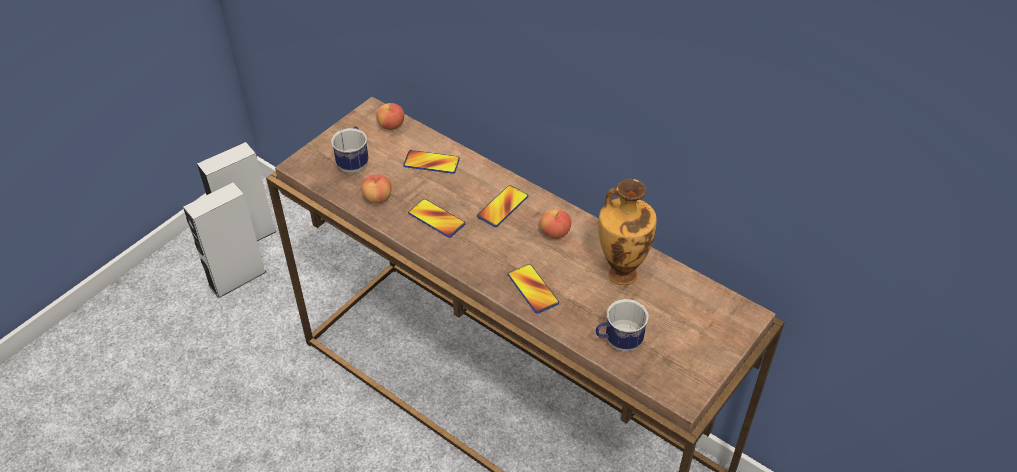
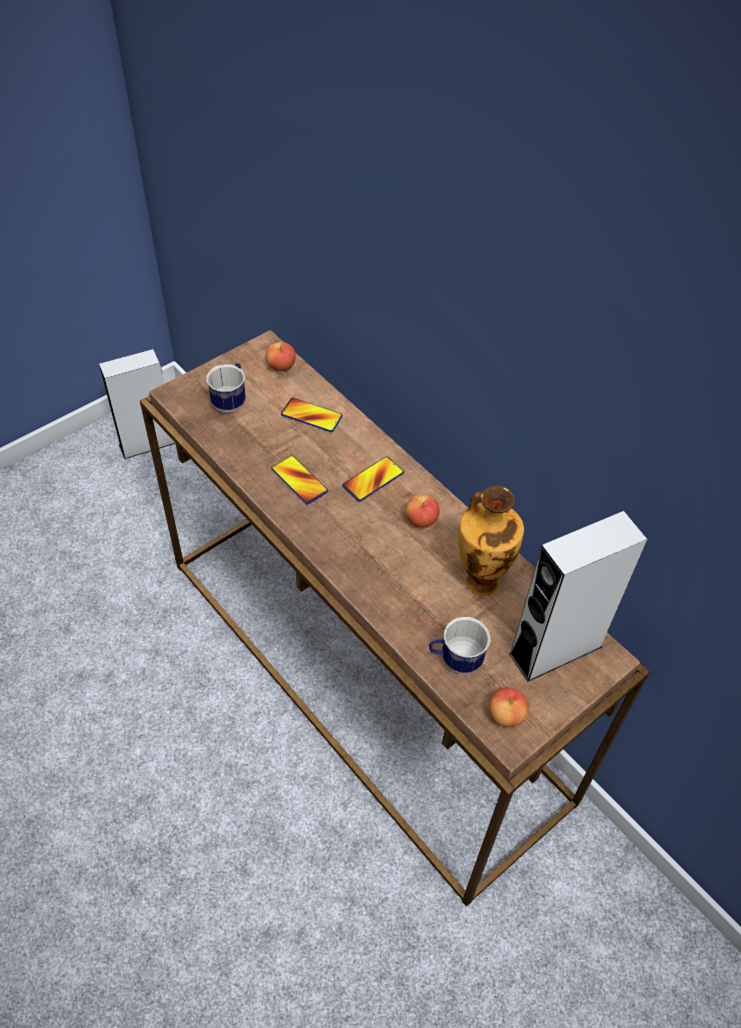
camera: 10 degrees right, 5 degrees up
(237, 278) = (126, 485): grey speaker -> grey speaker (555, 650)
(377, 198) = (244, 445): apple -> apple (506, 715)
(533, 289) = (379, 580): phone -> none

